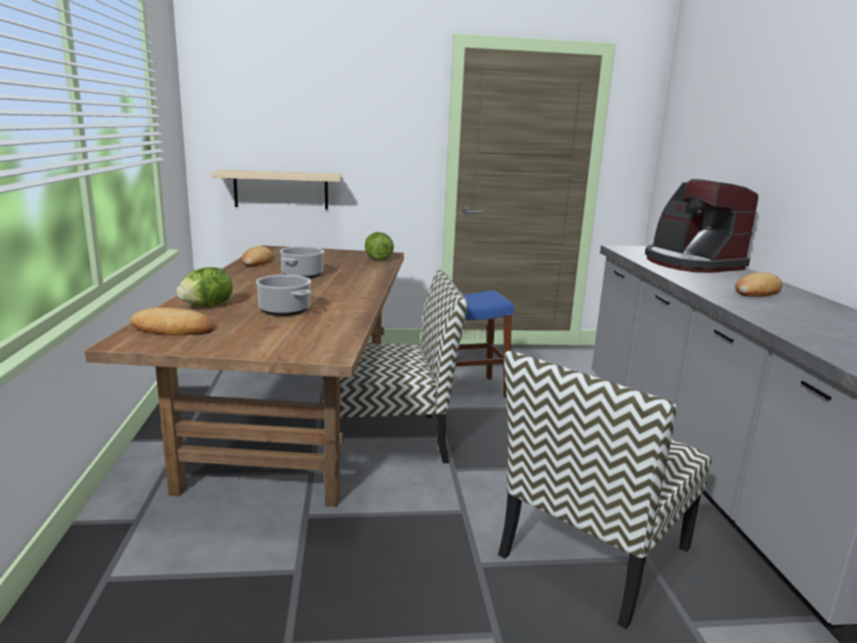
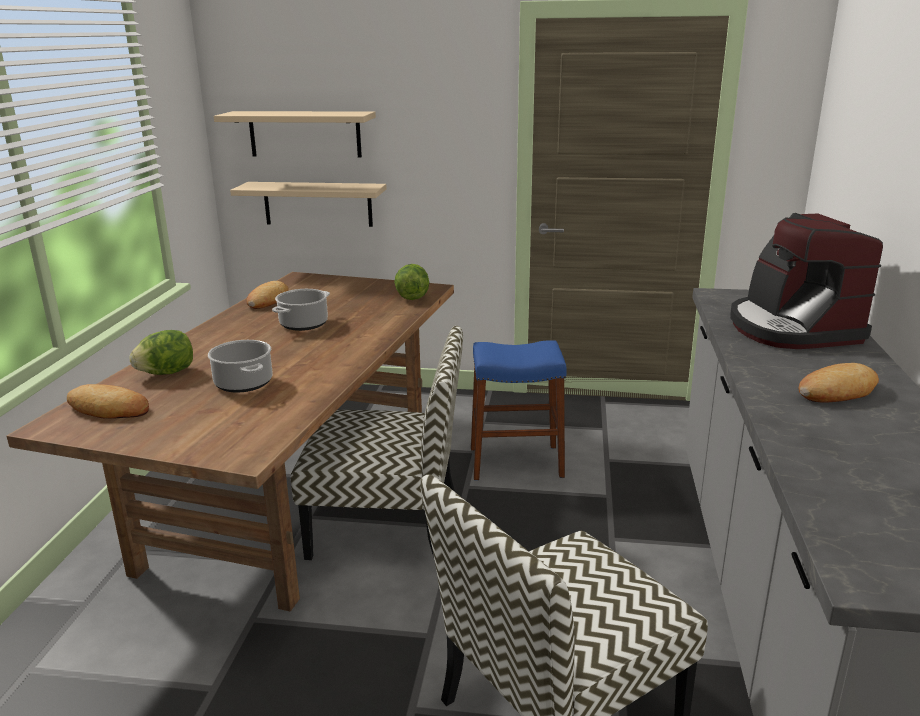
camera: 15 degrees right, 5 degrees up
(273, 130) = (305, 134): none -> beige shelf

